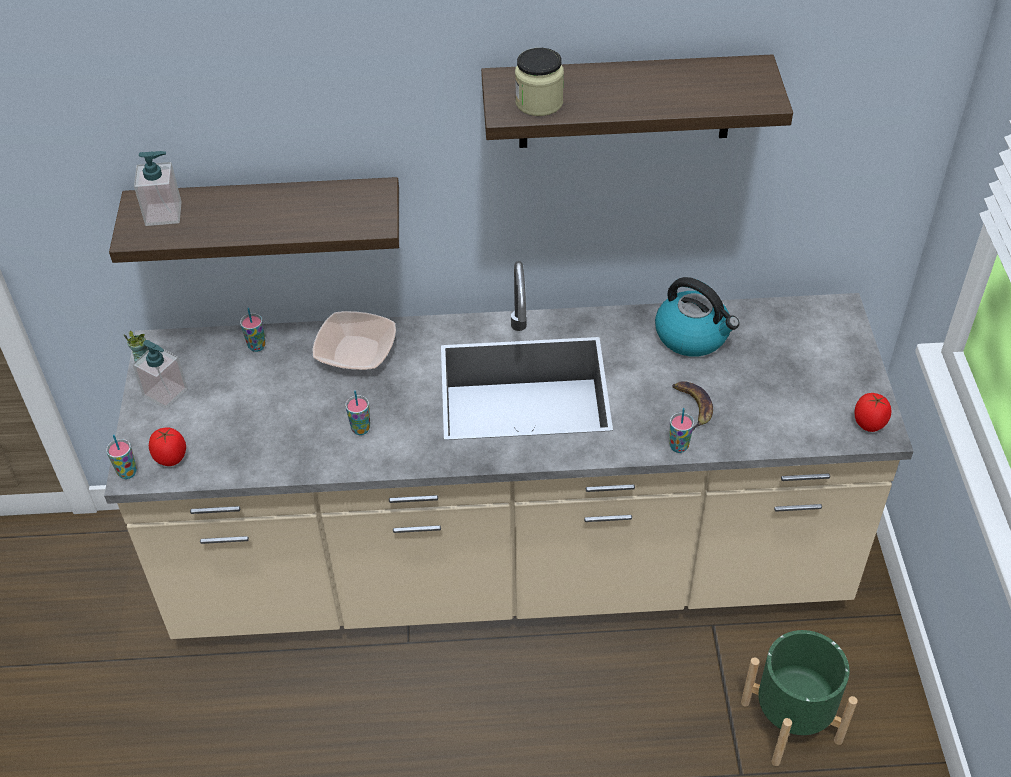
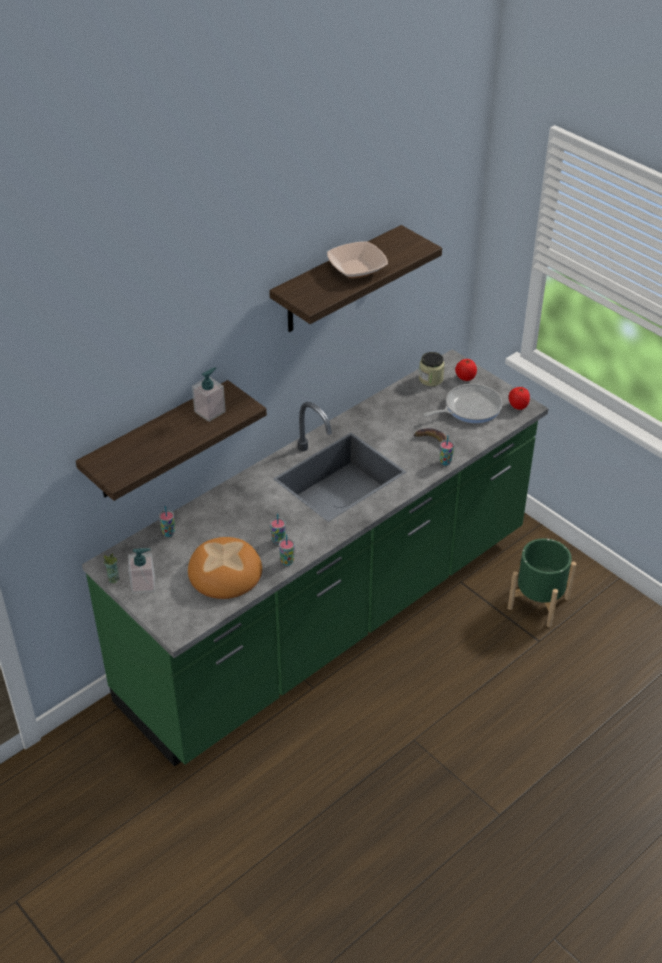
camera: 40 degrees left, 5 degrees down
(127, 472) = (172, 634): cup -> cup (287, 561)
(164, 213) = (119, 459): soap dispenser -> soap dispenser (210, 411)
(171, 458) = (189, 613): tomato -> tomato (465, 378)
(260, 433) = (225, 573): none -> bread
(356, 352) = (230, 506): bowl -> bowl (357, 268)
(510, 569) = (330, 618): beige counter -> green counter
(539, 103) = (321, 293): jar -> jar (431, 379)
(693, 336) = (396, 408): kettle -> none
(794, 389) = (469, 408): none -> frying pan

